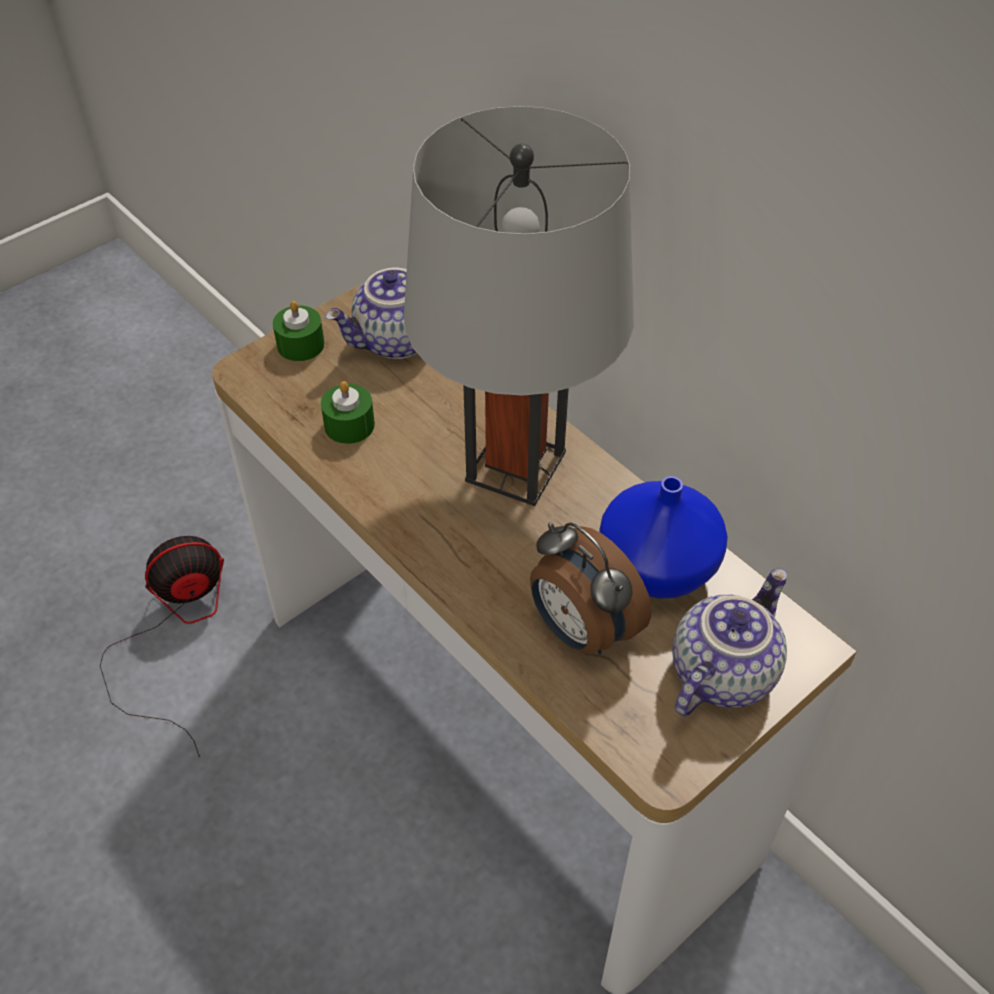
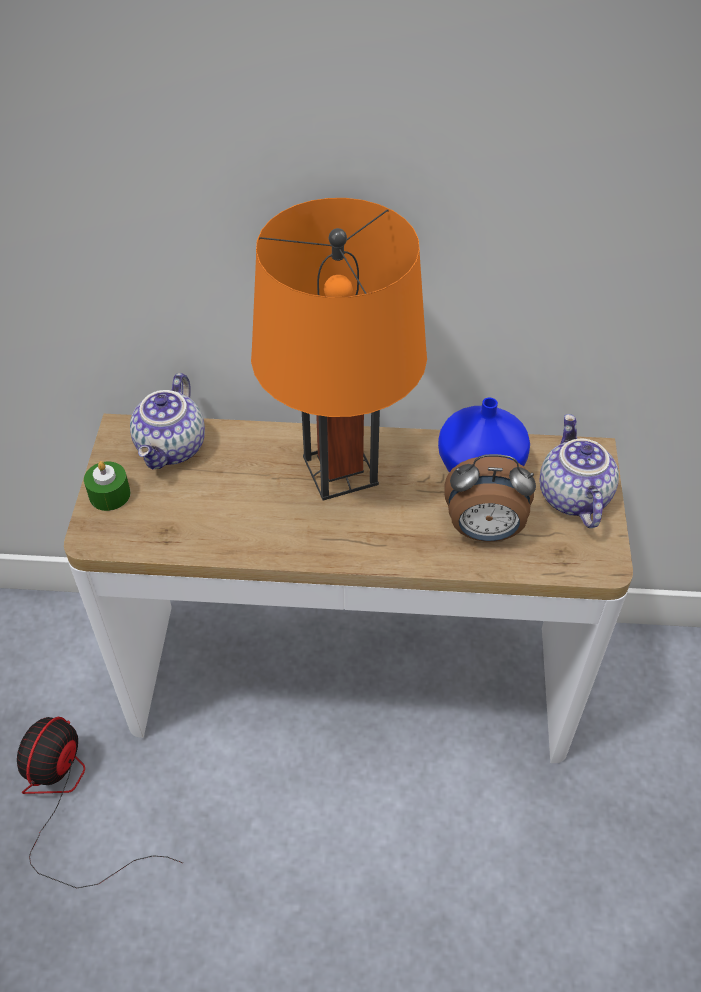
camera: 45 degrees left, 0 degrees up
(349, 425) = (209, 520): green candle -> none
(515, 466) = (340, 470): grey table lamp -> orange table lamp

